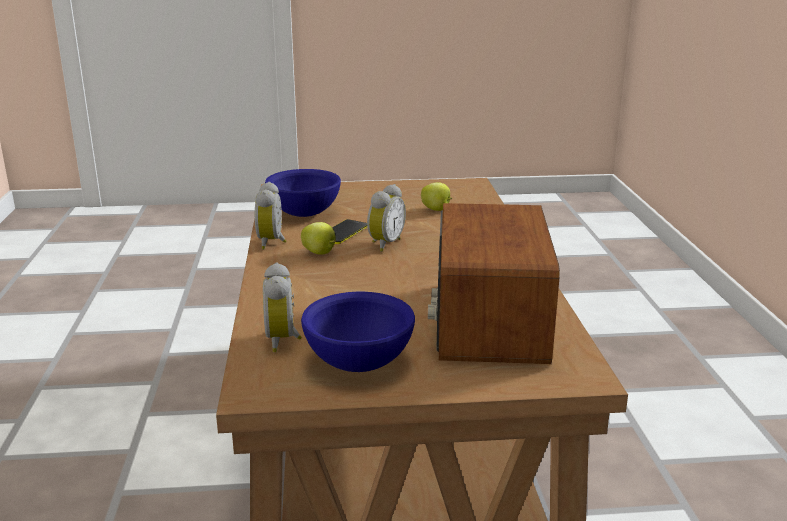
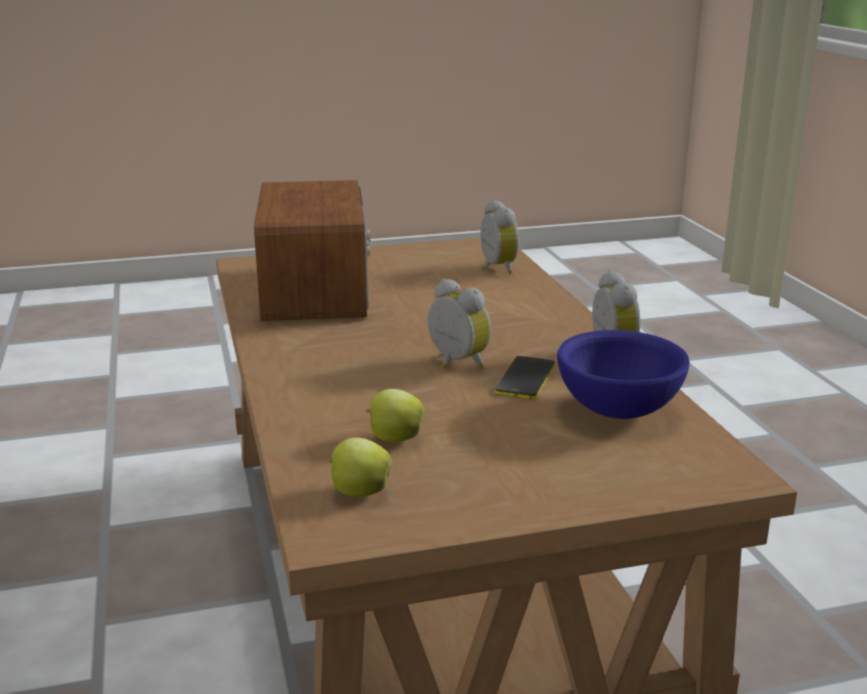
camera: 170 degrees right, 0 degrees up
(320, 253) = (532, 345): apple -> apple (359, 492)
(360, 363) = (421, 260): blue bowl -> none
(384, 244) = (455, 364): alarm clock -> alarm clock turned 120 degrees clockwise

